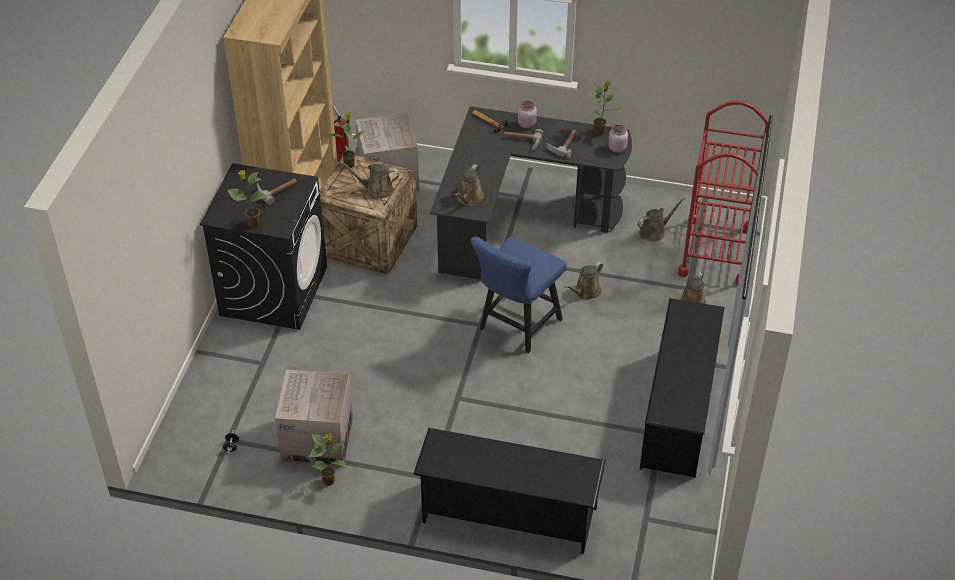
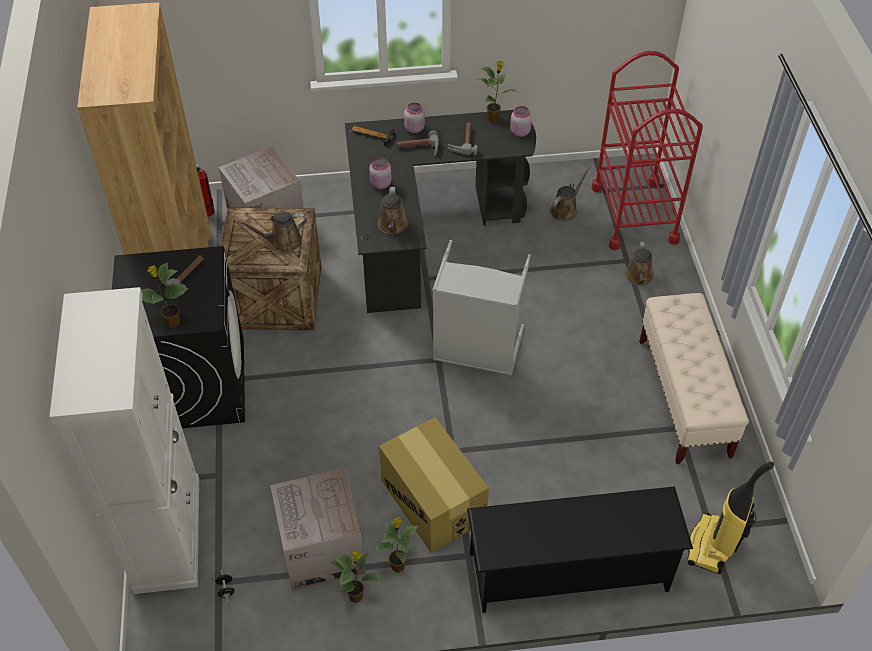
camera: 20 degrees left, 5 degrees up
(205, 394) = (167, 533): none -> white cabinet
(349, 164) = (239, 220): potted plant -> potted plant (398, 565)
(423, 430) = (433, 501): none -> cardboard box
(475, 162) = (380, 184): none -> pink jar
(516, 327) = (476, 351): blue chair -> grey laundry basket
(585, 292) = (529, 292): brown watering can -> none
(639, 532) = (712, 546): none -> vacuum cleaner
(678, 412) = (684, 398): black shoe rack -> beige bench

